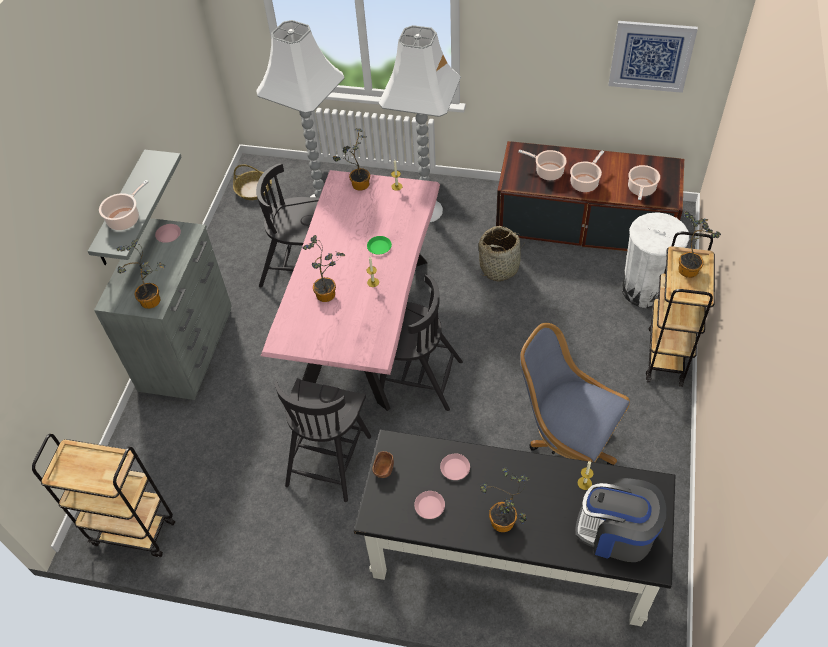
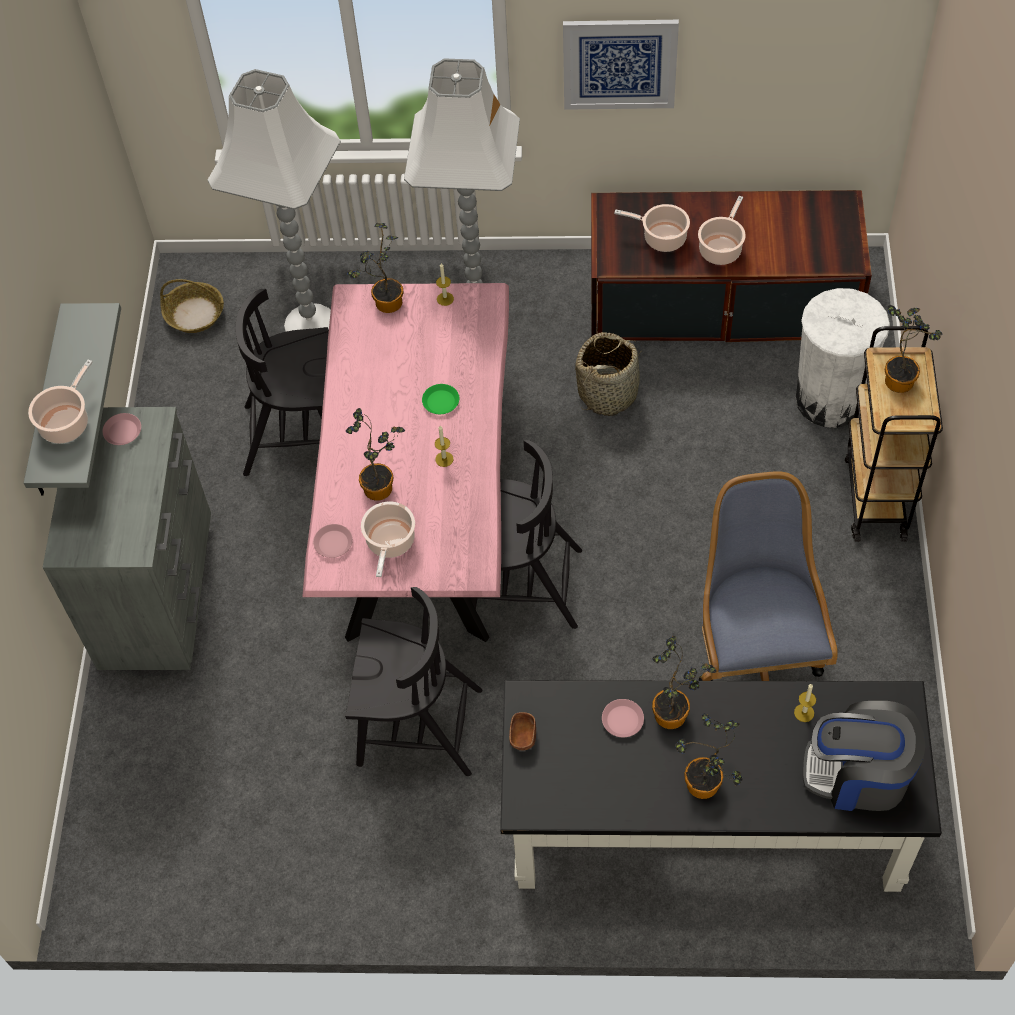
camera: 10 degrees left, 5 degrees up
(133, 534) = (151, 885): brown cart -> none
(153, 301) = (130, 540): potted plant -> potted plant (675, 714)
(329, 458) = (416, 726): black chair -> black chair turned 90 degrees counterclockwise
(430, 506) = (599, 779): pink plate -> pink plate (333, 543)
(566, 443) = (755, 651): blue office chair -> blue office chair turned 60 degrees clockwise
(641, 189) = (806, 249): cooking pot -> cooking pot (390, 543)
(651, 56) = (801, 56): picture -> picture (619, 63)

